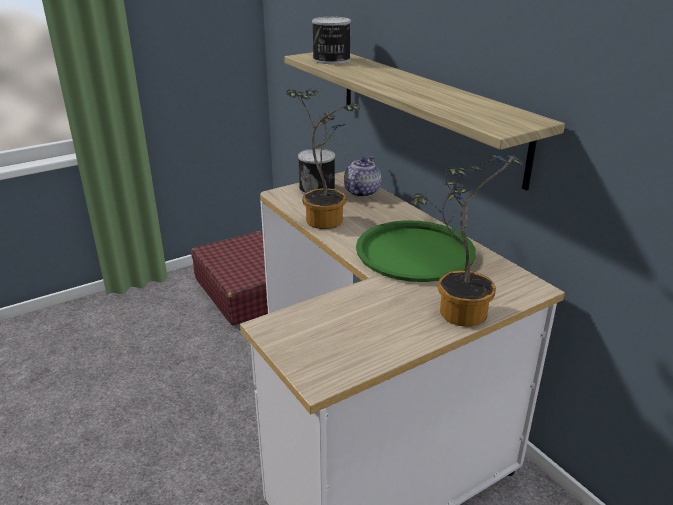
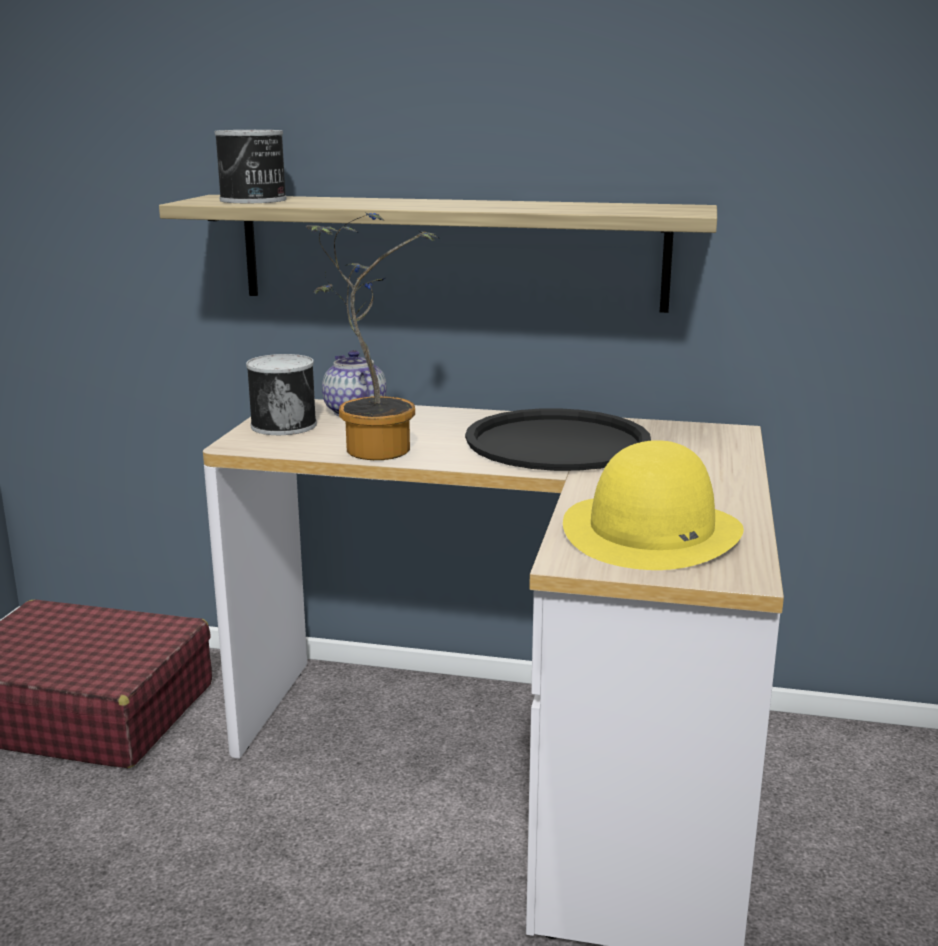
camera: 45 degrees left, 10 degrees down
(337, 331) = (652, 531): none -> yellow hat
(414, 252) = (557, 442): green tray -> black tray
(456, 310) = (713, 471): potted plant -> none

